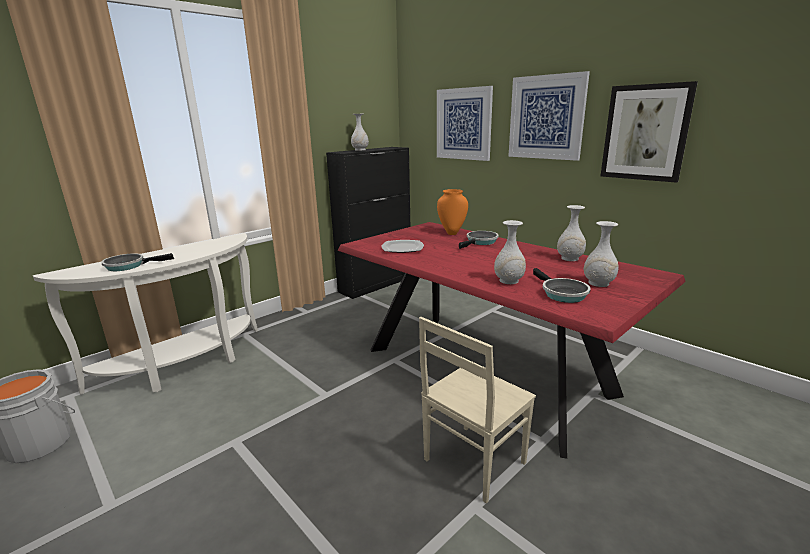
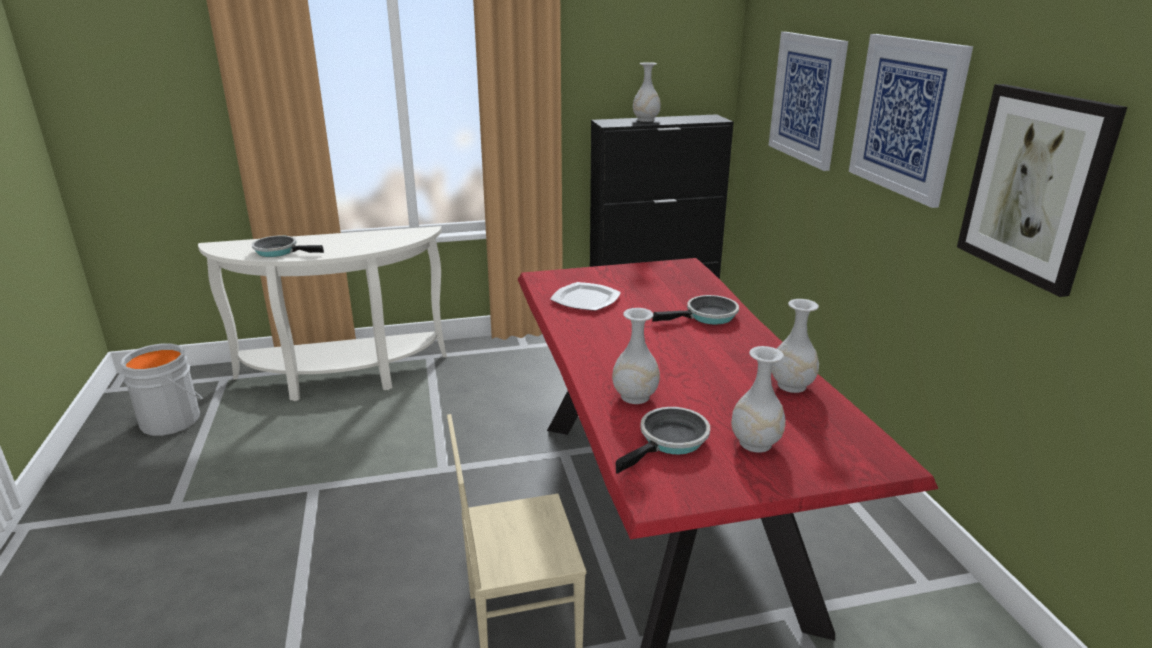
camera: 30 degrees right, 5 degrees up
(452, 233) = (693, 288): orange vase -> none
(561, 293) = (670, 441): frying pan -> frying pan turned 150 degrees counterclockwise

